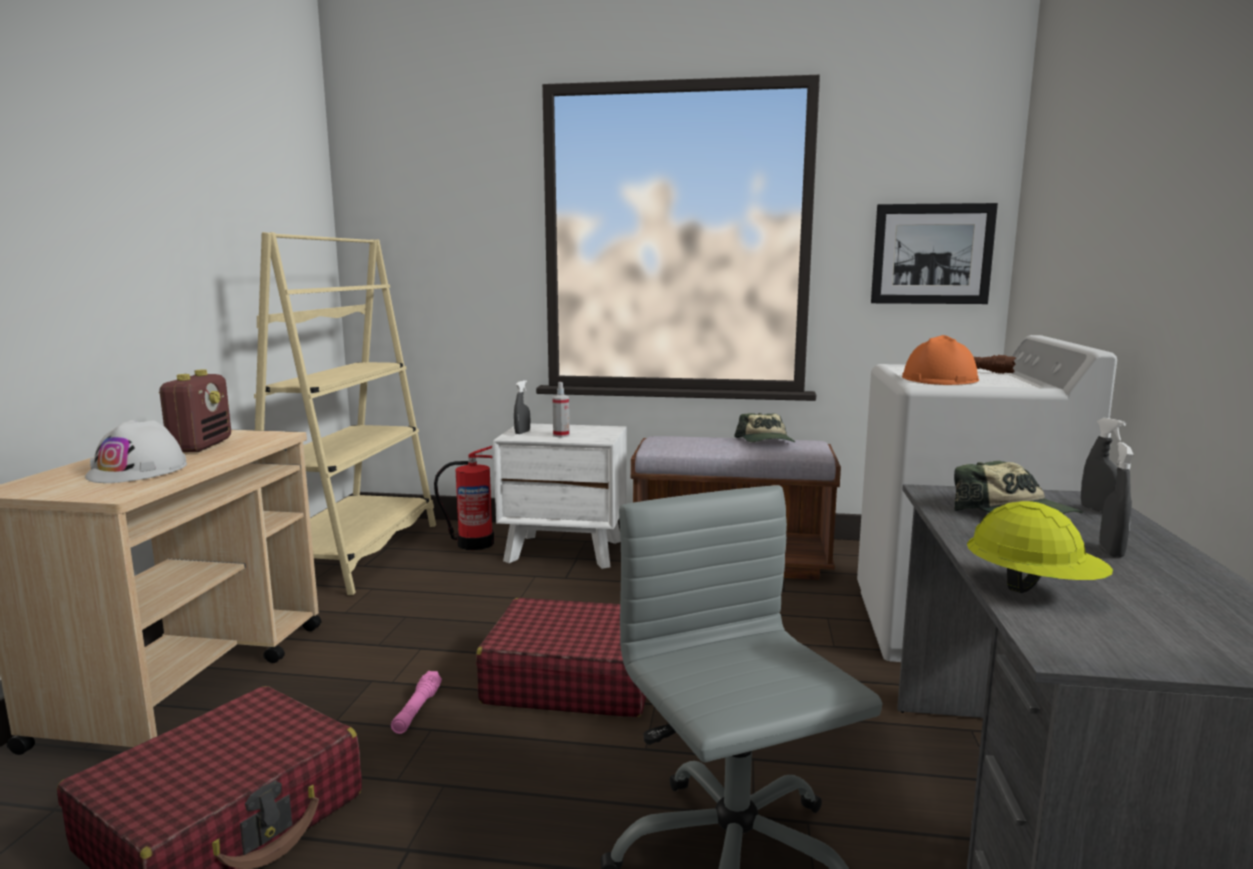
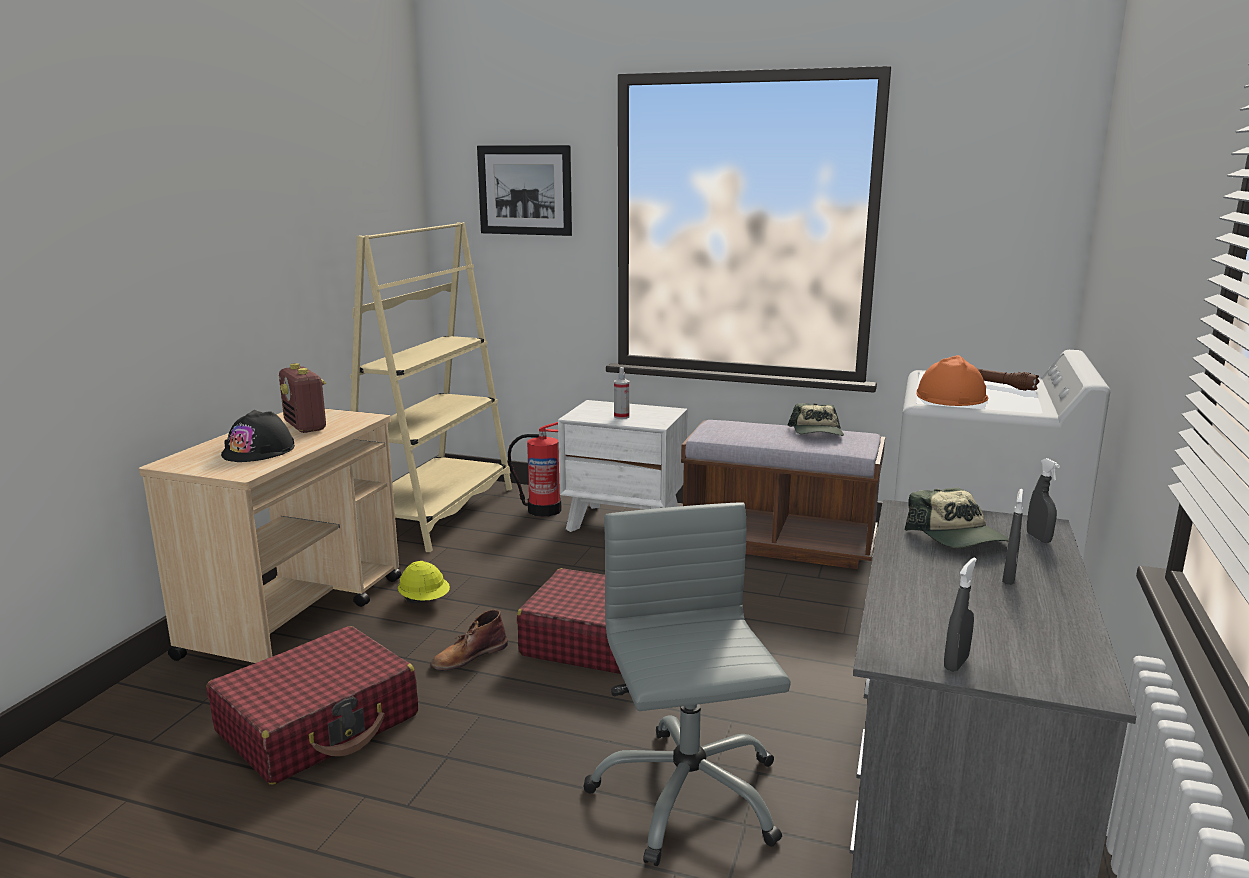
camera: 10 degrees right, 5 degrees up
(138, 470) = (259, 450): white hard hat -> black hard hat
(201, 446) = (306, 427): radio -> radio turned 135 degrees clockwise
(417, 710) = (468, 656): pink flashlight -> brown boot
(522, 432) = (587, 411): grey spray bottle -> grey spray bottle (956, 663)
(932, 254) = (1001, 250): picture -> picture (525, 190)
(1033, 588) = (909, 606): yellow hard hat -> yellow hard hat (425, 601)

